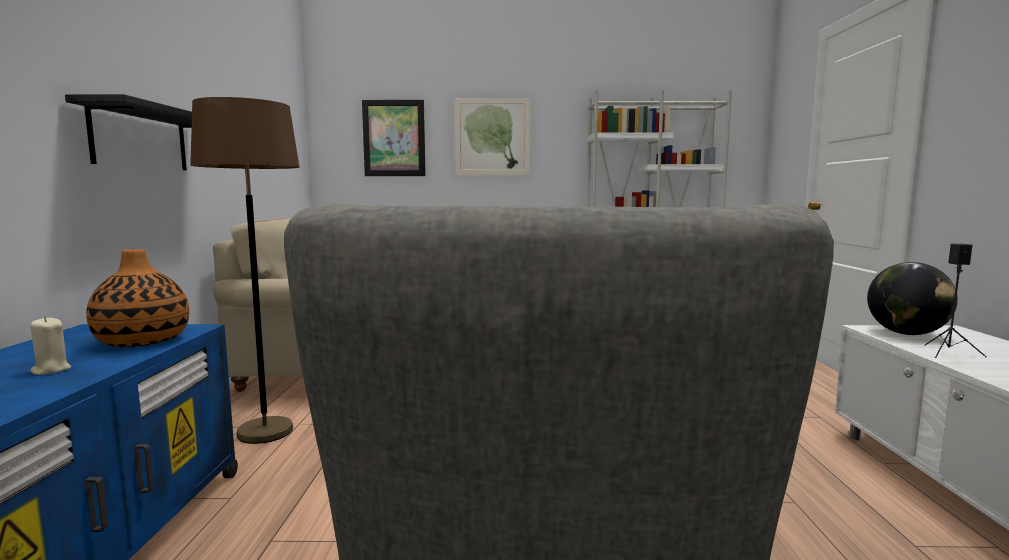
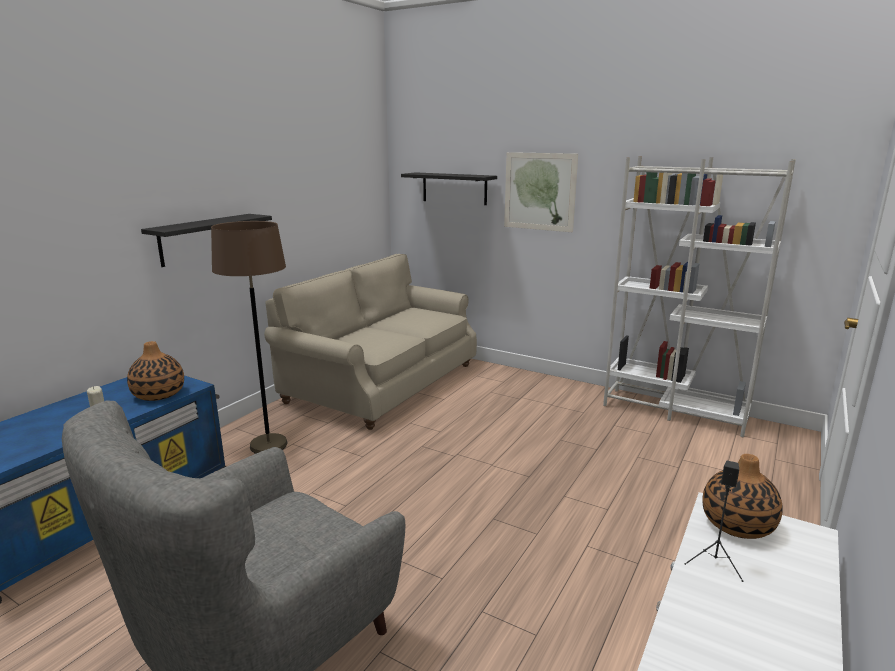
camera: 30 degrees right, 10 degrees up
(394, 138) = (454, 188): picture -> black shelf
(906, 334) = (737, 524): globe -> vase

